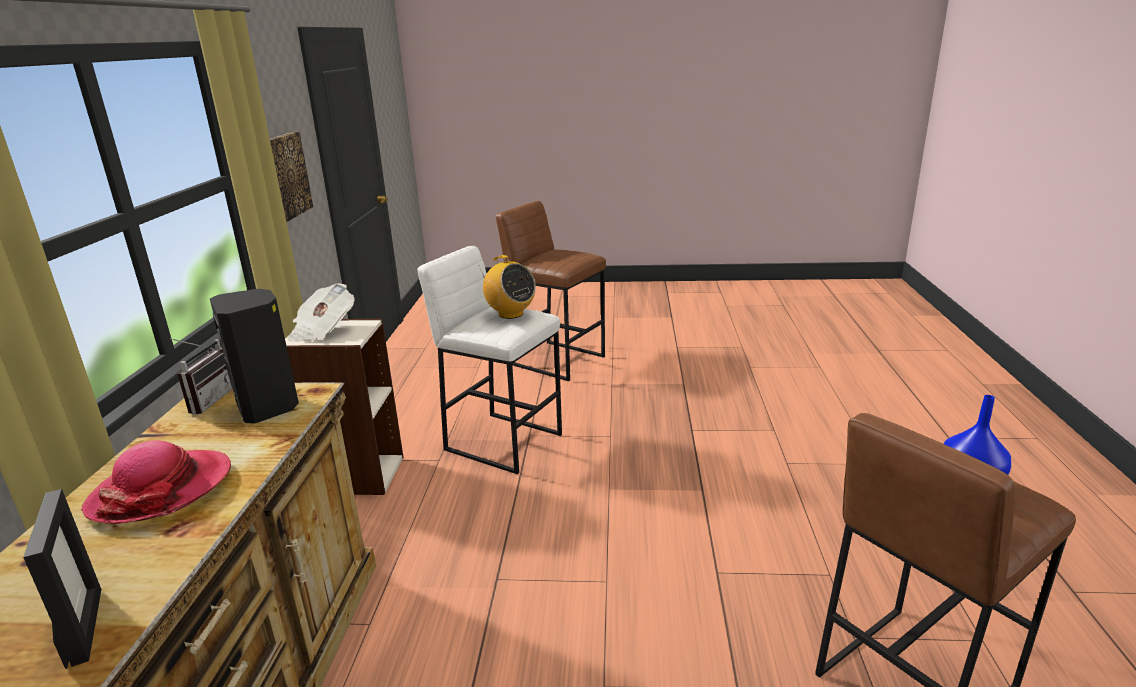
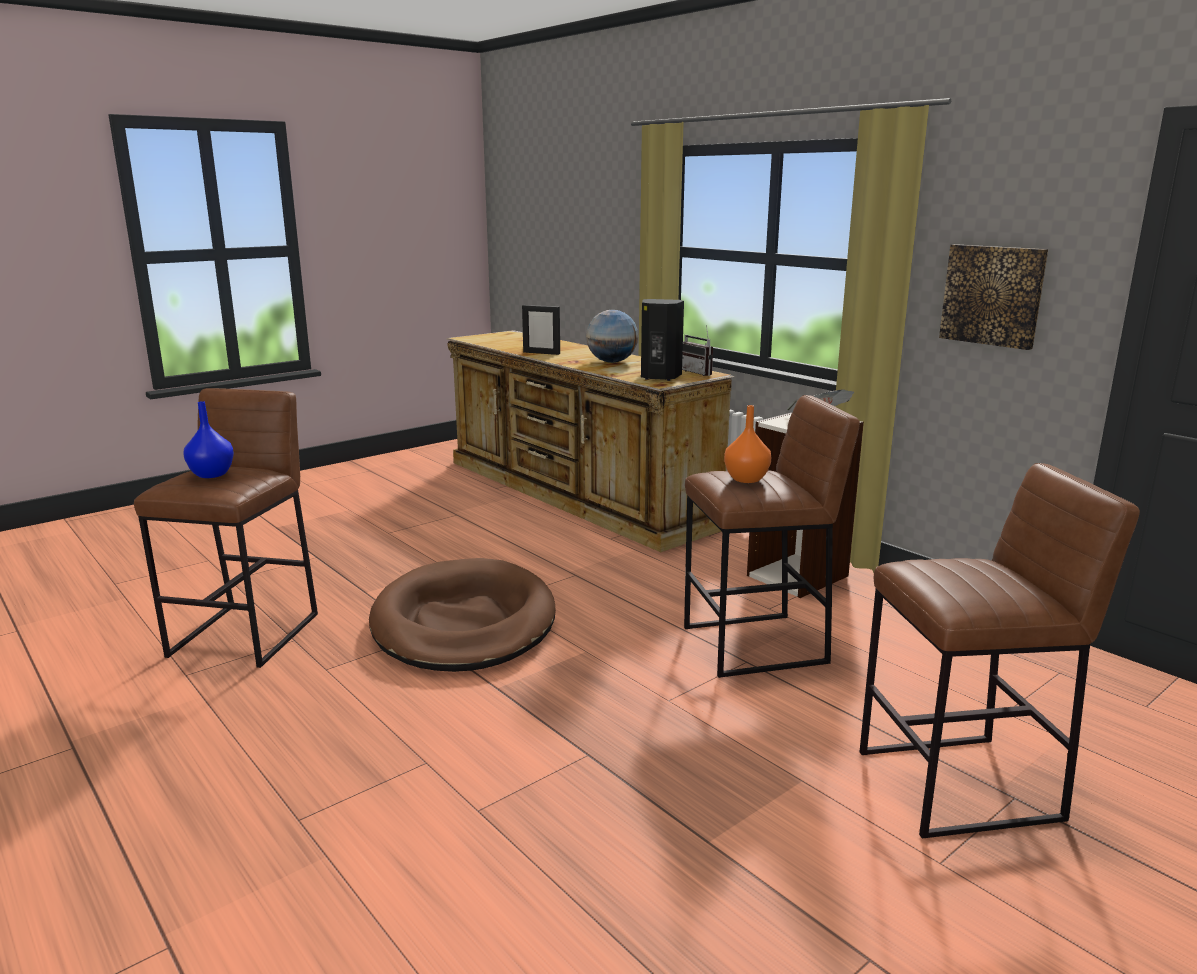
camera: 135 degrees right, 5 degrees down
(162, 490) = (612, 362): hat -> globe
(502, 441) = (757, 644): white stool -> brown stool
(510, 314) = (747, 479): radio -> orange vase
(669, 568) = (464, 623): none -> brown dog bed

